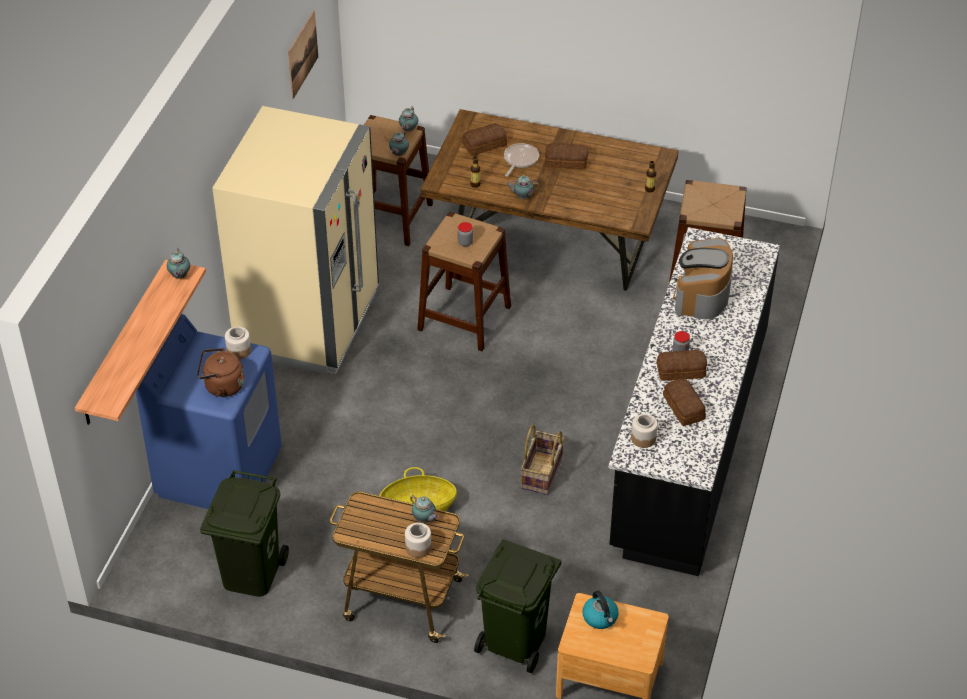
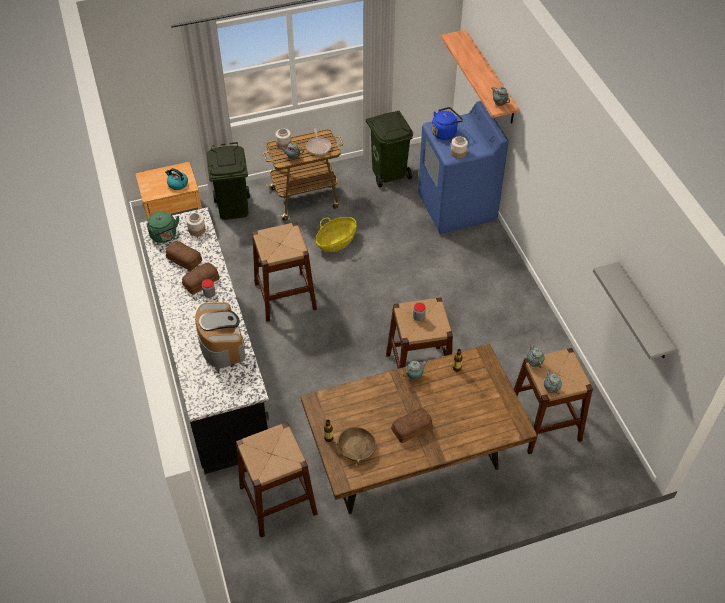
camera: 145 degrees right, 5 degrees up
(221, 386) = (445, 132): brown kettle -> blue kettle
(302, 54) = (644, 313): picture -> grey shelf
(308, 322) = (507, 313): beige fridge -> none
(483, 144) = (485, 409): bread -> none
(520, 160) = (446, 410): frying pan -> frying pan (318, 147)
(542, 473) = (285, 296): basket -> brown stool
(630, 171) = (356, 448): none -> brown bowl
(690, 450) = (164, 236): none -> green kettle

